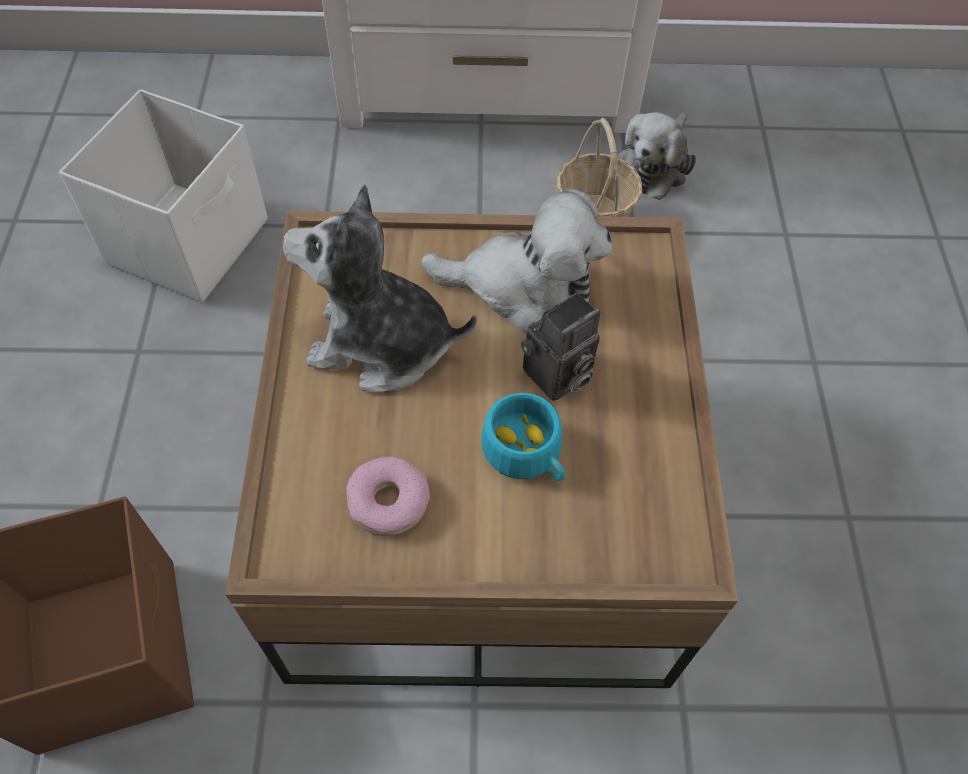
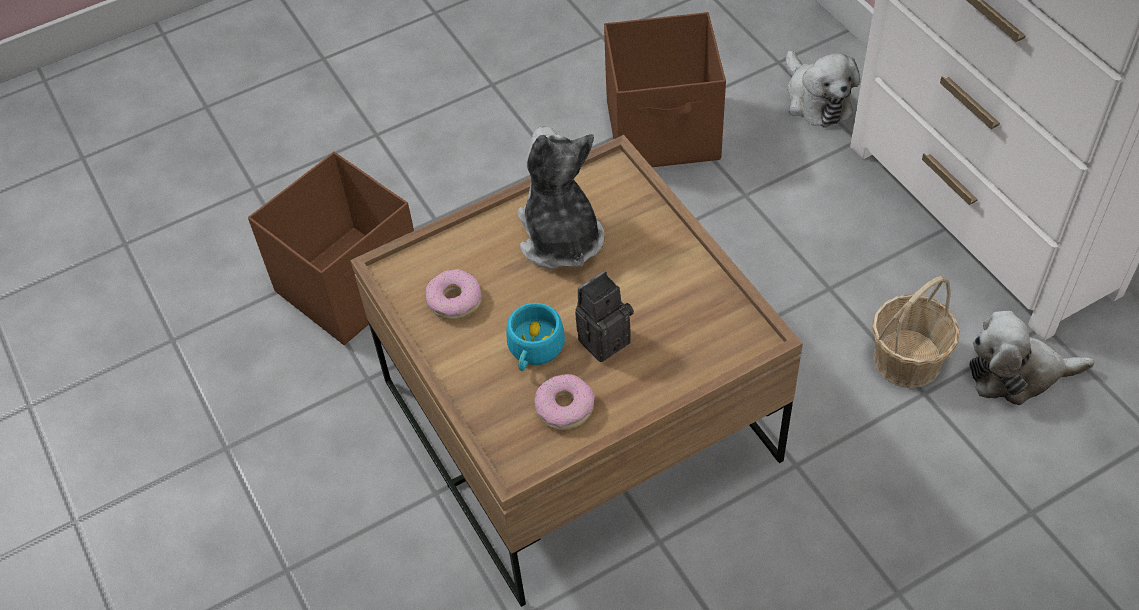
camera: 65 degrees right, 5 degrees down
(191, 241) = (664, 132): white storage box -> brown storage box
(523, 287) = (665, 285): plush toy -> plush toy (816, 99)
(556, 378) = (604, 338): camera -> camera turned 120 degrees clockwise
(630, 465) = (565, 407): none -> donut

